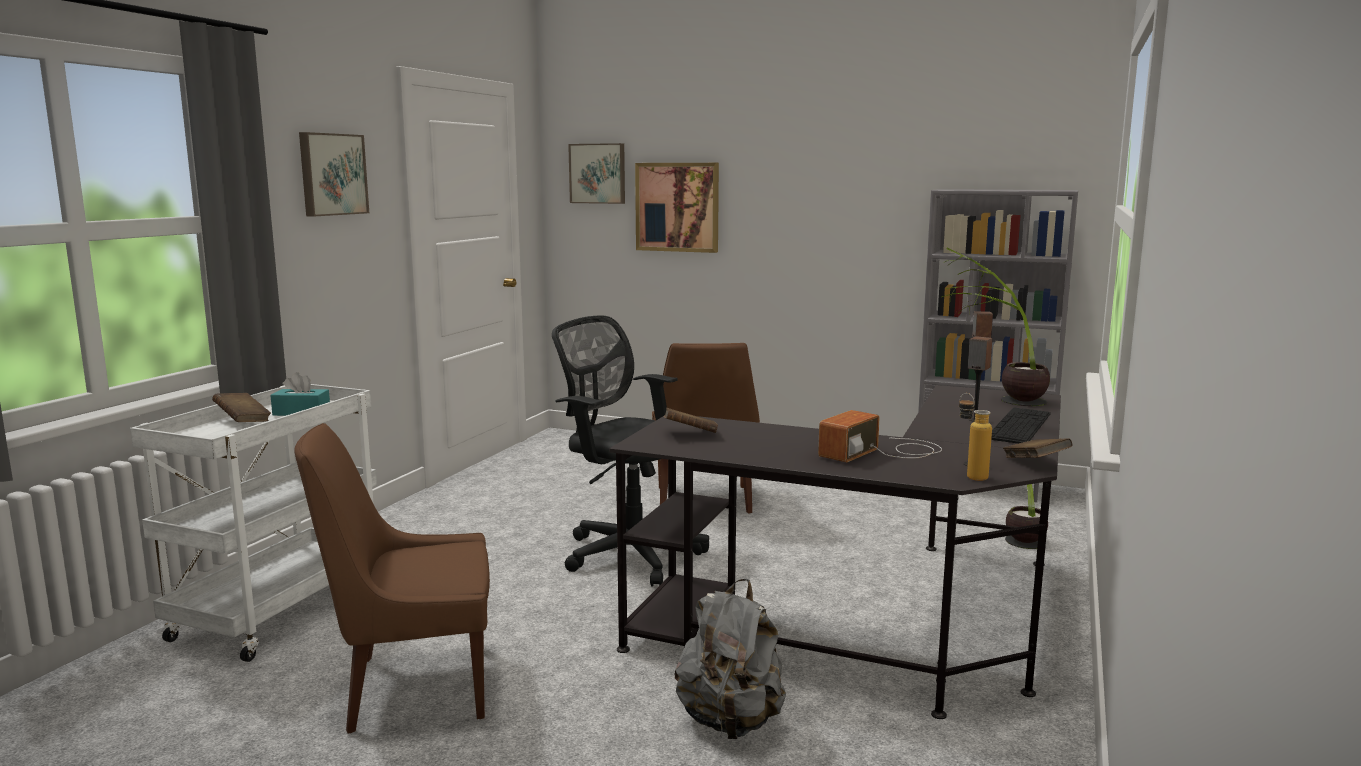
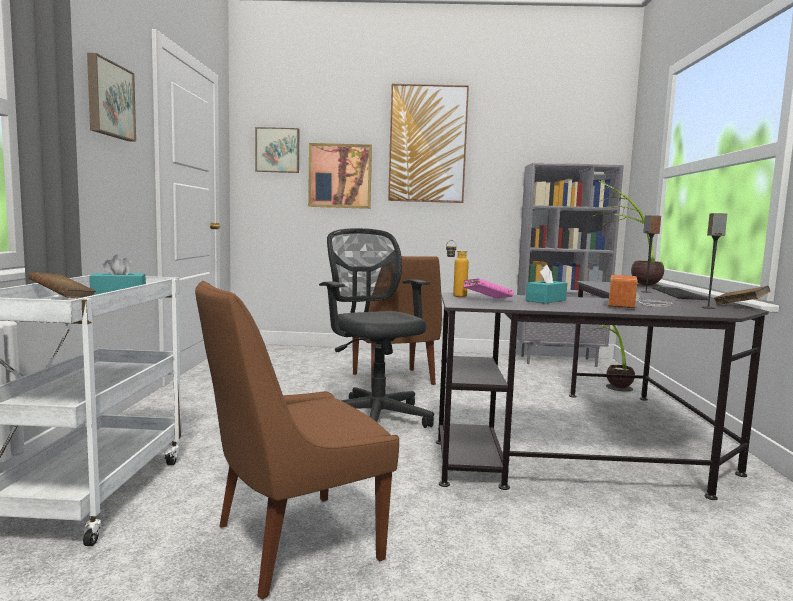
camera: 20 degrees left, 5 degrees down
(628, 553) = (375, 416): black office chair -> black office chair turned 45 degrees clockwise
(690, 434) = (487, 300): brown book -> pink book
(731, 721) = (585, 526): grey backpack -> none
(768, 438) = (546, 300): none -> turquoise tissue box
(795, 159) = (427, 144): none -> picture
(970, 475) = (724, 312): bottle -> bottle (454, 295)

